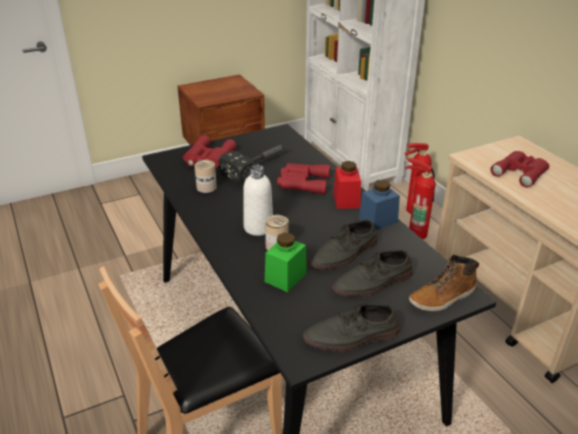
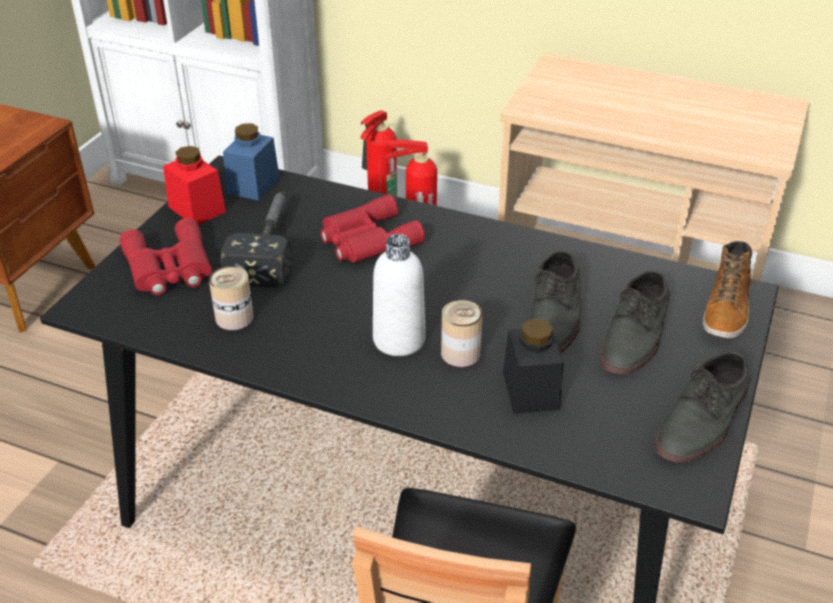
camera: 40 degrees left, 5 degrees up
(285, 277) = (530, 391): green jar -> black jar
(346, 200) = (459, 238): red jar -> red jar (197, 209)
(378, 220) = (534, 247): blue jar -> blue jar (253, 185)
(521, 172) = (607, 103): red binoculars -> none

